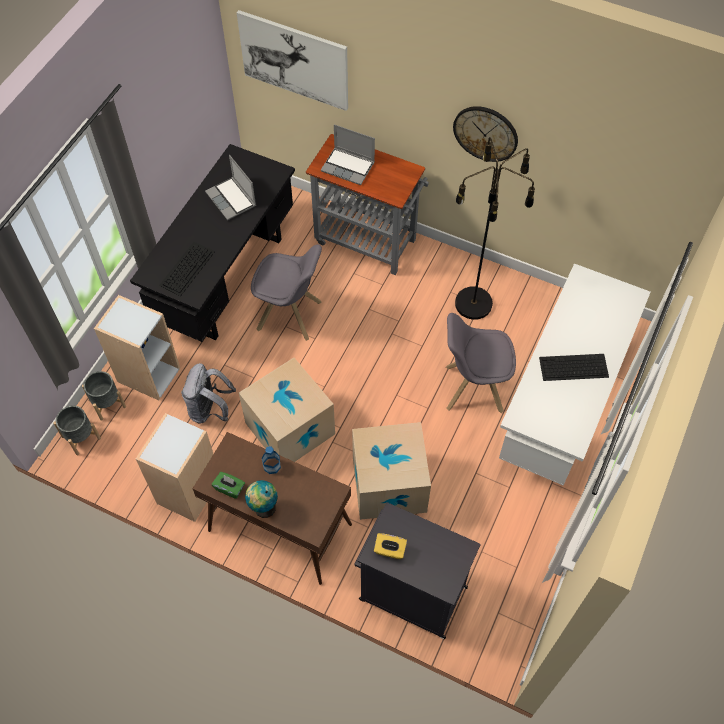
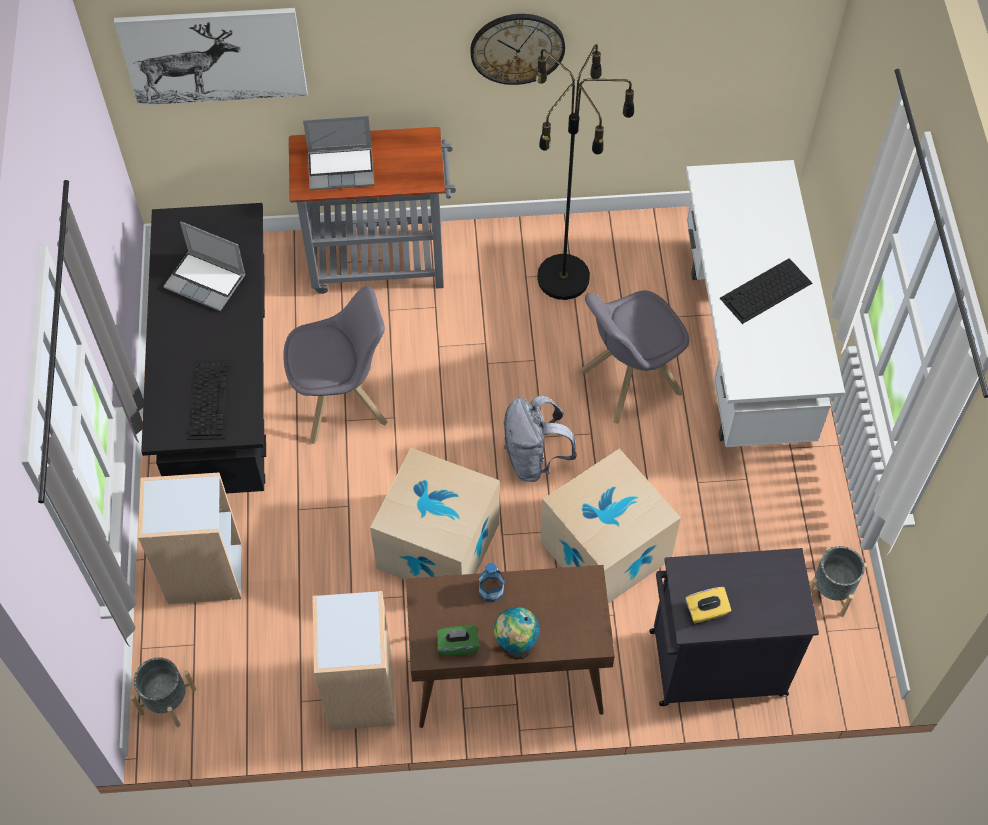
camera: 30 degrees left, 0 degrees up
(107, 403) = (174, 638): grey planter -> grey planter (831, 590)
(210, 410) = (319, 575): grey backpack -> grey backpack (534, 459)

